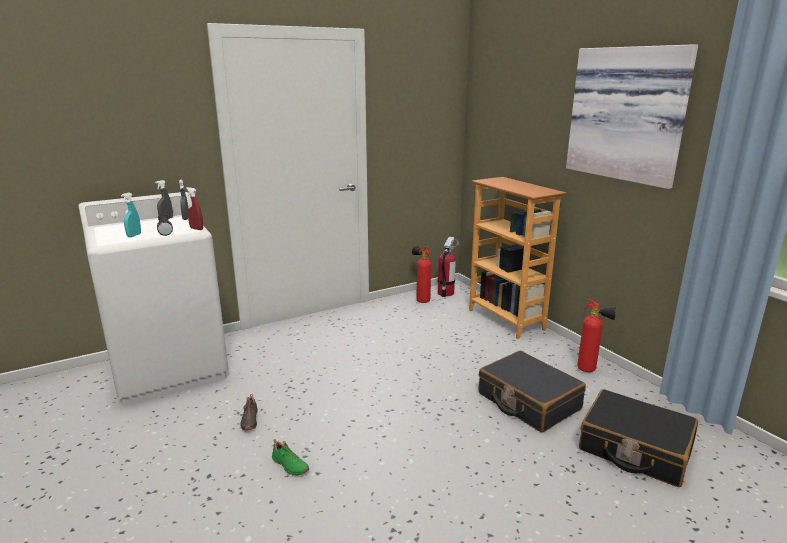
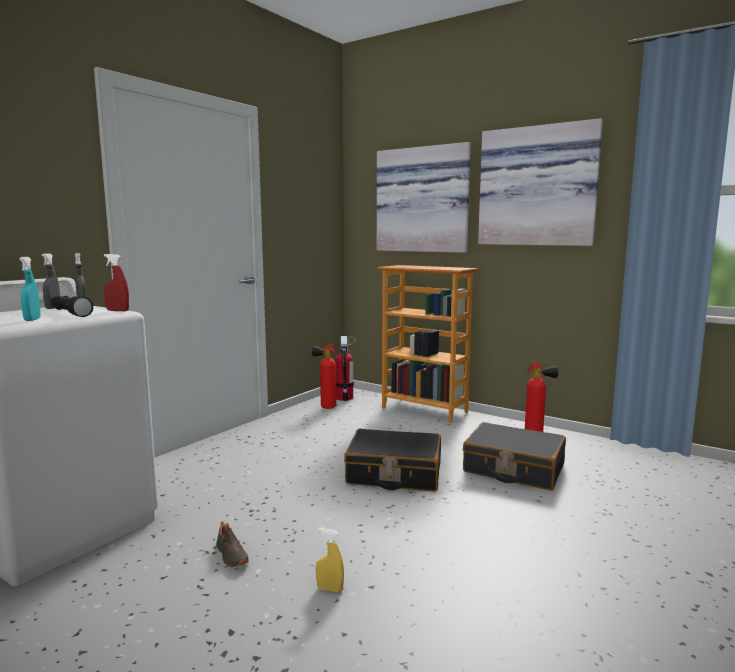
camera: 25 degrees left, 10 degrees down
(289, 466) = (329, 589): green shoe -> yellow spray bottle
(527, 114) = (423, 200): none -> picture
(634, 449) = (635, 484): black suitcase -> black suitcase (394, 473)

